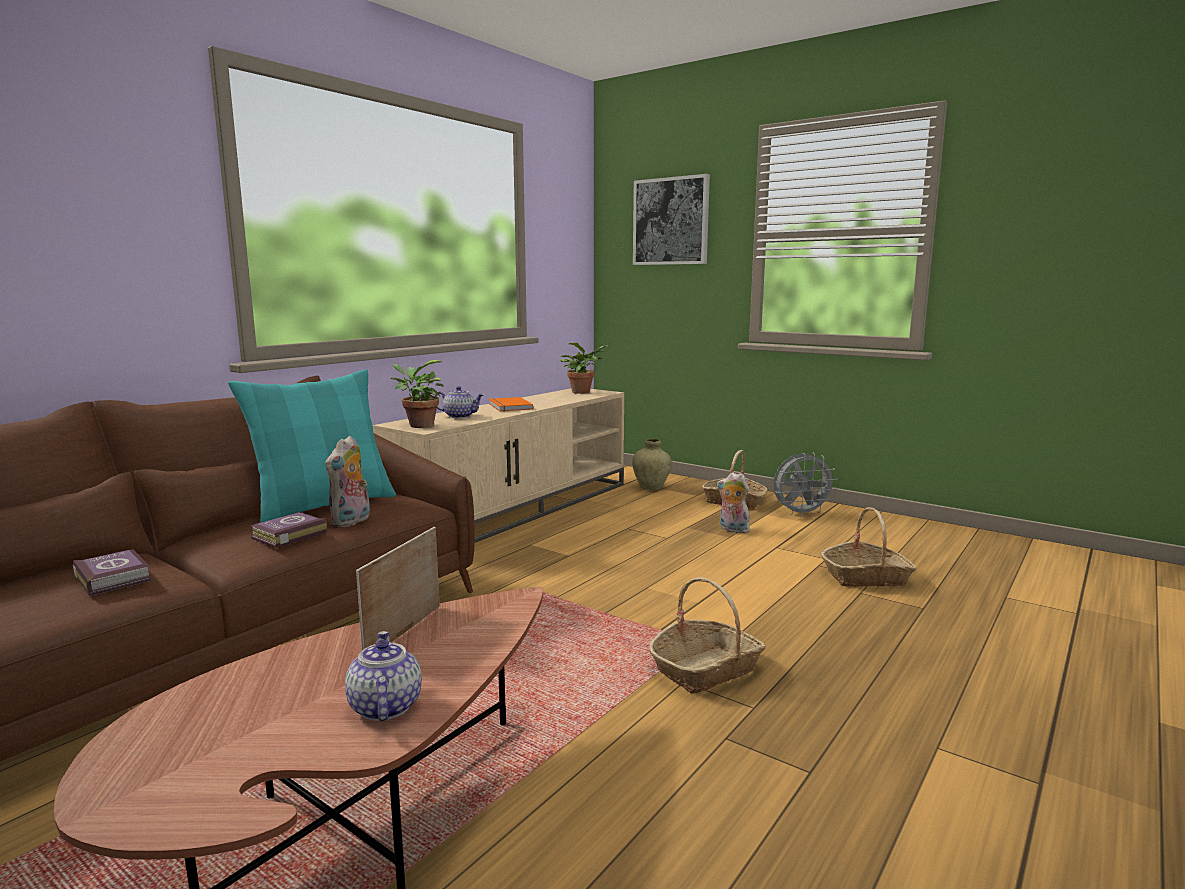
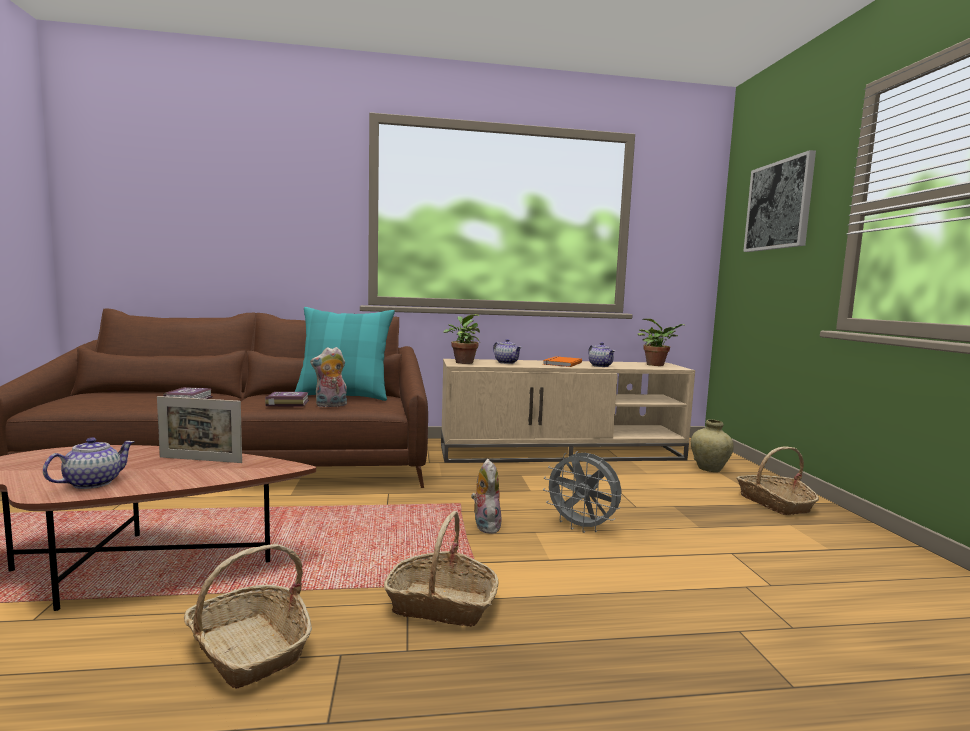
camera: 45 degrees right, 5 degrees down
(404, 632) = (200, 460): picture frame -> picture frame turned 150 degrees counterclockwise
(549, 402) = (601, 366): none -> teapot
(732, 530) = (716, 523): plush toy -> plush toy (485, 525)
(800, 514) = (836, 538): grey fan -> grey fan (582, 527)
(866, 577) = (782, 622): basket -> basket (249, 649)

